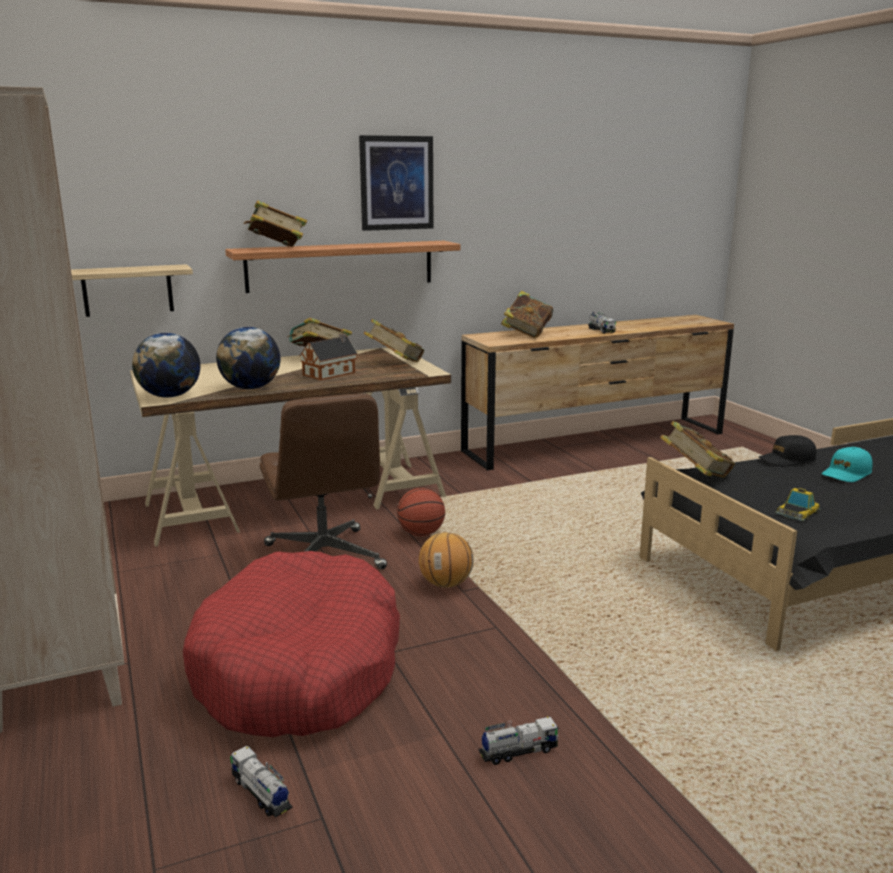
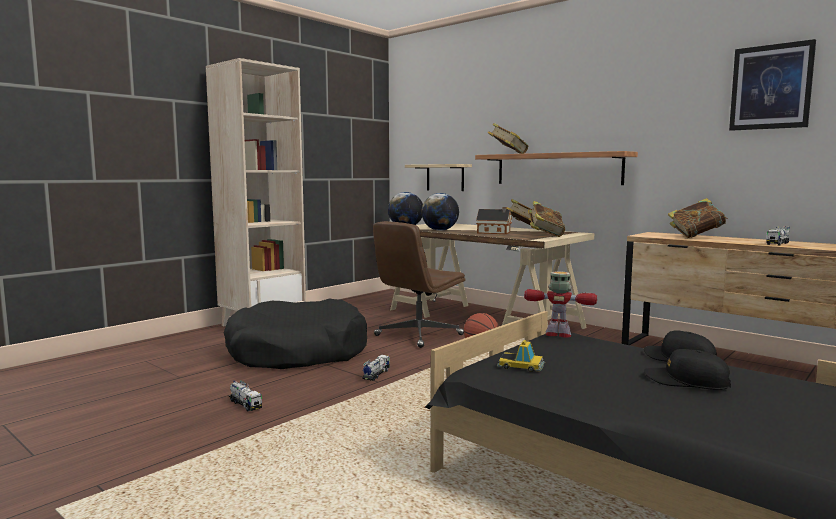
camera: 65 degrees right, 10 degrees down
(261, 793) = (195, 365): toy truck -> toy truck (376, 375)
(299, 668) = (297, 352): red dog bed -> black dog bed
(396, 183) = (601, 108): picture -> picture (771, 87)
(446, 584) = (419, 363): basketball -> none
(695, 475) = (559, 335): book -> toy robot
(846, 474) = (686, 381): turquoise cap -> black cap

